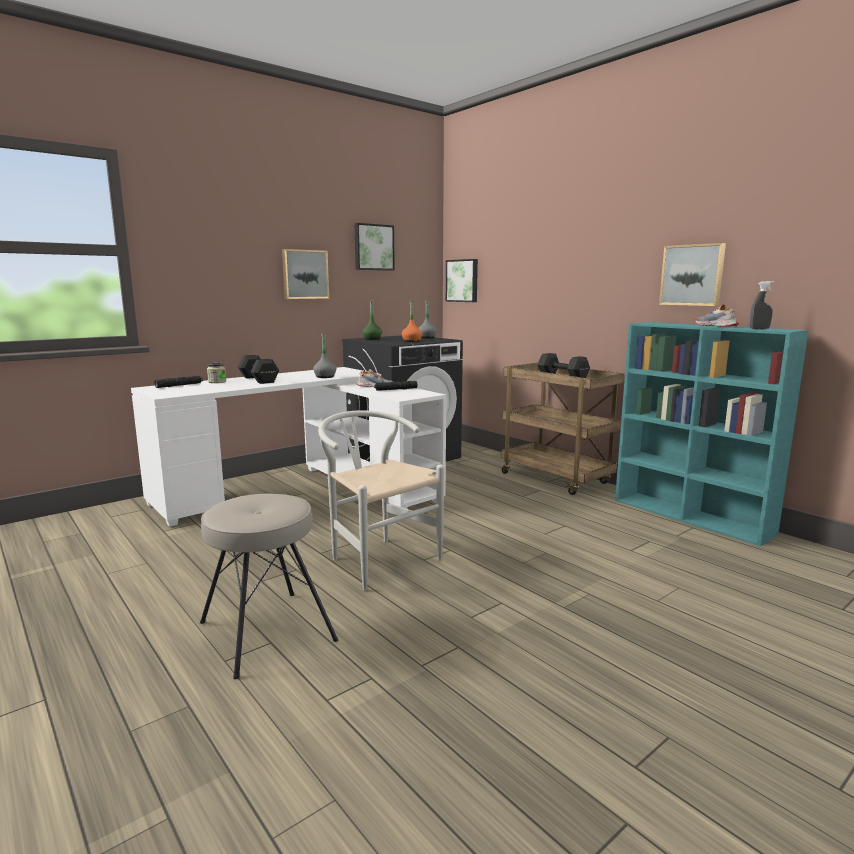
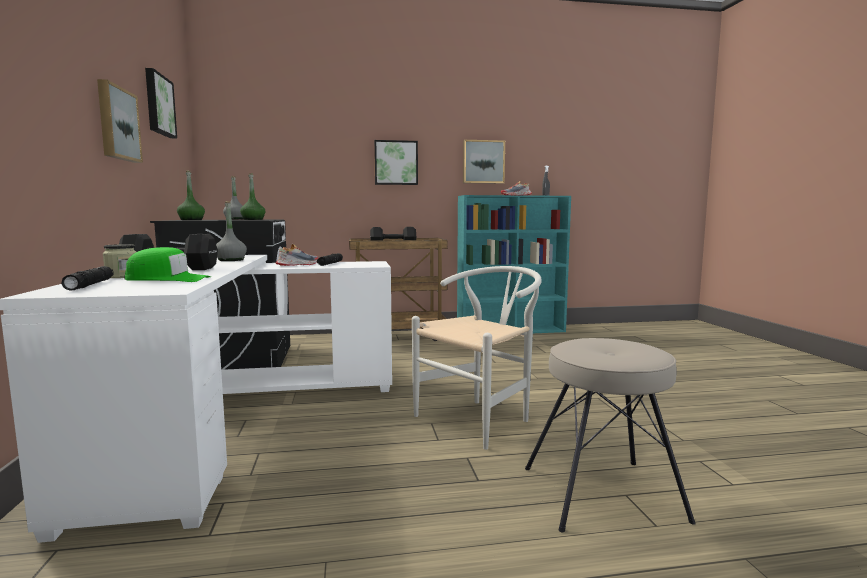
camera: 60 degrees left, 5 degrees down
(208, 388) = (168, 279): none -> green cap
(377, 558) = (480, 418): white chair -> white chair turned 150 degrees clockwise
(411, 341) = (253, 219): orange bottle -> green bottle
(463, 280) = (232, 160): picture -> picture (396, 163)

